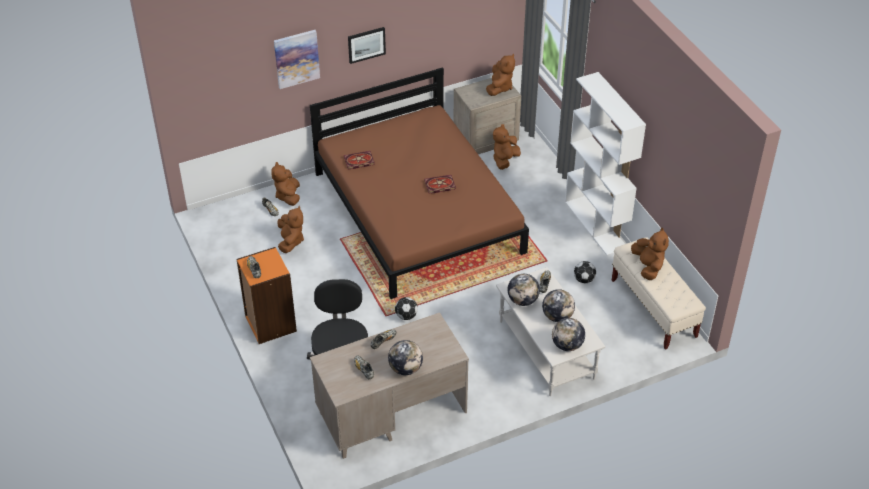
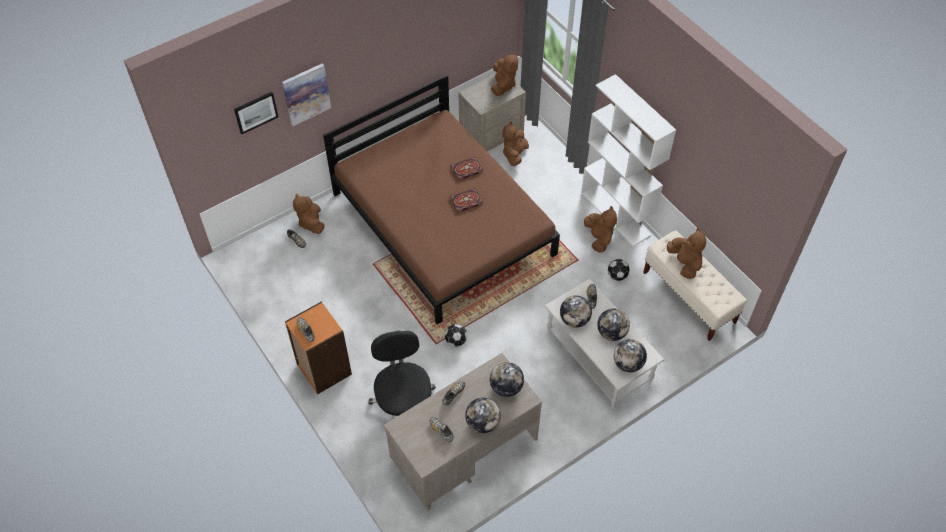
camera: 10 degrees left, 10 degrees up
(290, 241) = (324, 273): brown plush toy -> brown plush toy (599, 238)
(358, 161) = (380, 185): book -> book (466, 170)
(366, 44) = (373, 67): picture -> picture (256, 112)
(436, 342) = (506, 387): none -> globe

